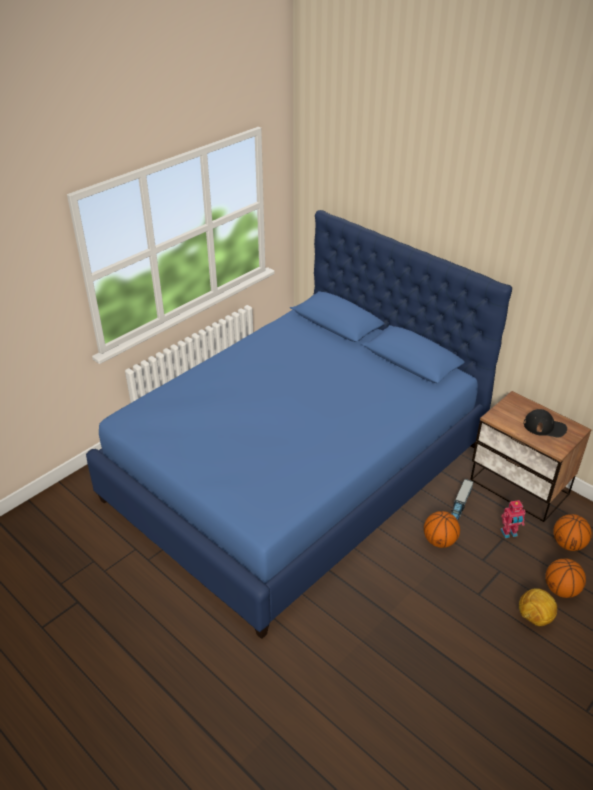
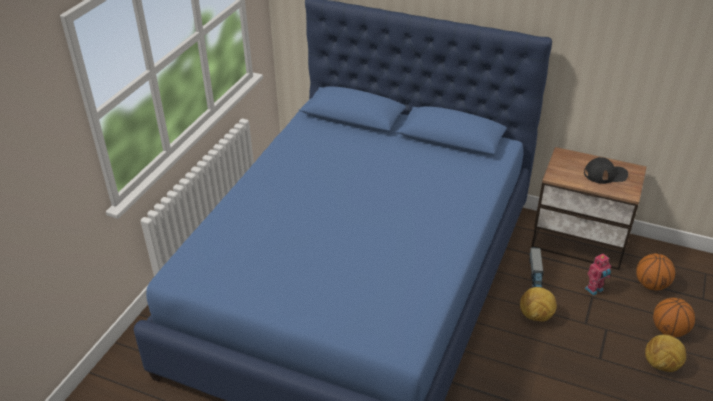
camera: 20 degrees left, 0 degrees up
(439, 541) = (536, 316): basketball -> football

